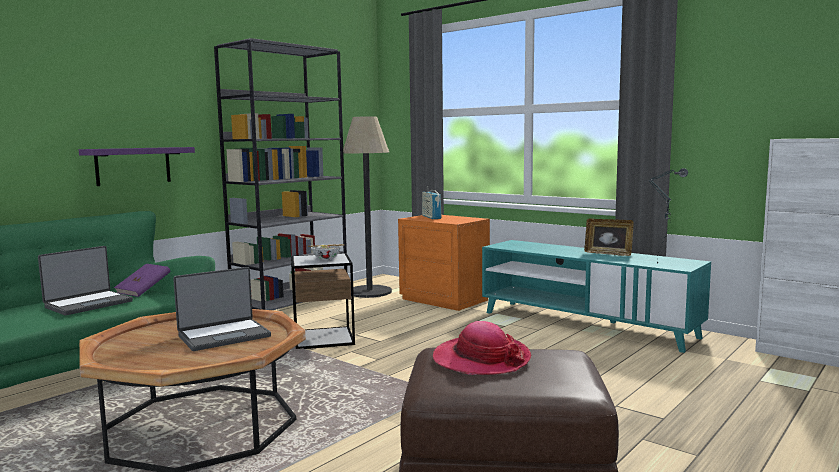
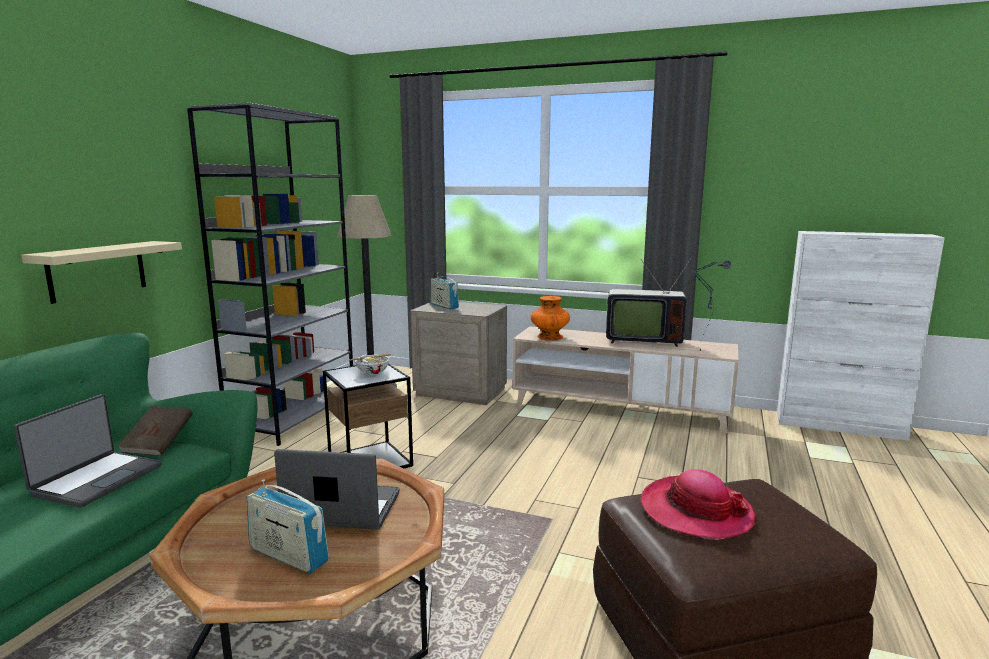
camera: 20 degrees left, 5 degrees up
(133, 166) = (97, 271): purple shelf -> beige shelf
(143, 291) = (159, 444): purple book -> brown book
(162, 353) = (288, 556): none -> radio
(224, 336) = (342, 509): laptop -> laptop turned 120 degrees counterclockwise
(445, 299) = (461, 391): orange nightstand -> beige nightstand
(518, 247) = (550, 337): none -> orange vase
(586, 324) = (619, 409): turquoise tv stand -> beige tv stand
(608, 253) = (642, 340): picture frame -> television

